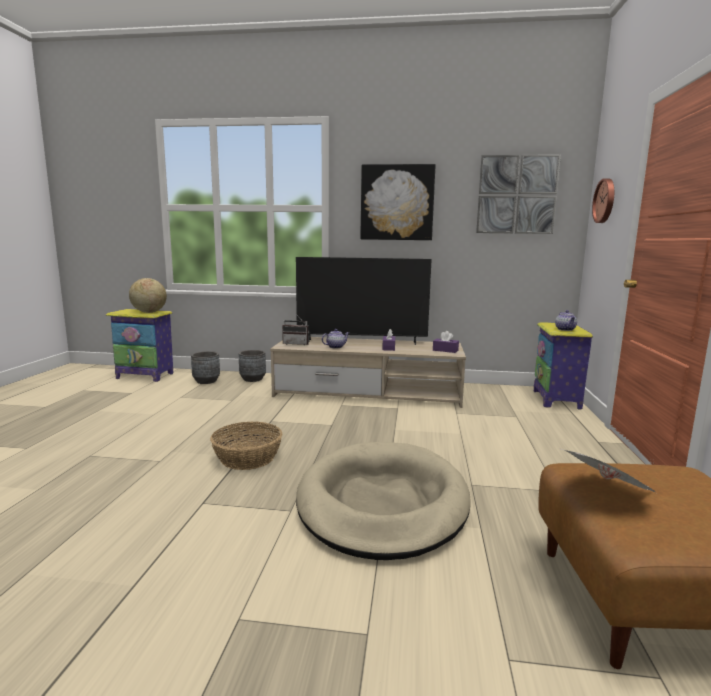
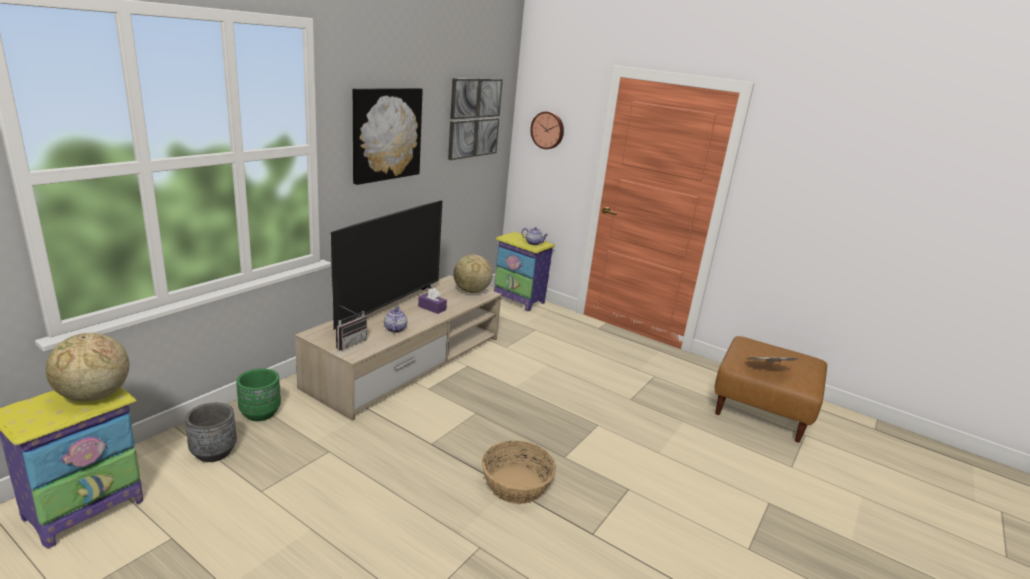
camera: 65 degrees left, 10 degrees up
(253, 379) = (260, 413): grey planter -> green planter
(382, 503) = (637, 444): beige dog bed -> none
(445, 350) = (471, 291): purple tissue box -> globe

